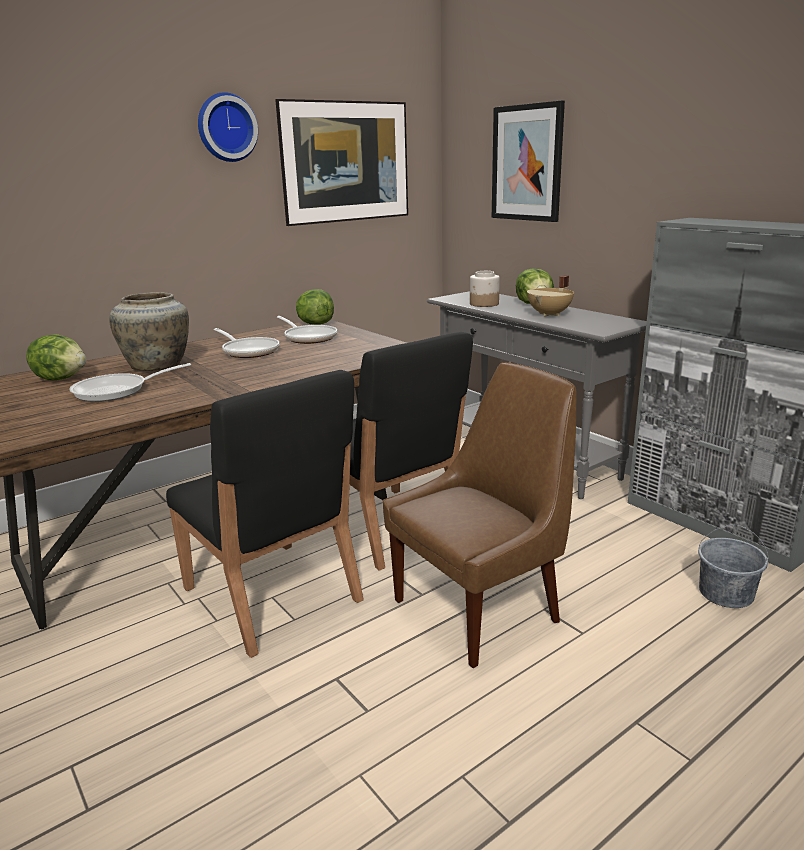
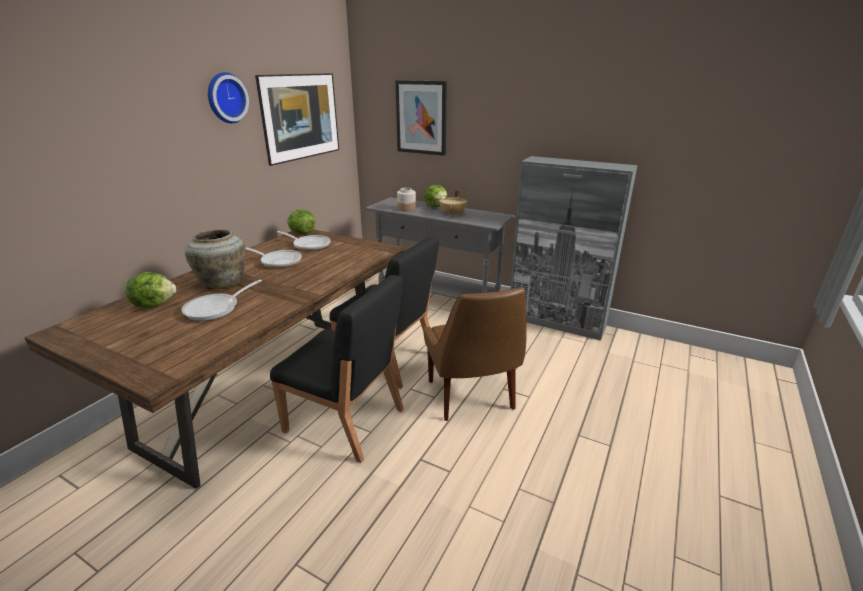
camera: 25 degrees left, 5 degrees up
(480, 609) = (471, 397): brown chair -> brown chair turned 135 degrees clockwise
(726, 594) = (580, 358): grey bucket -> none

